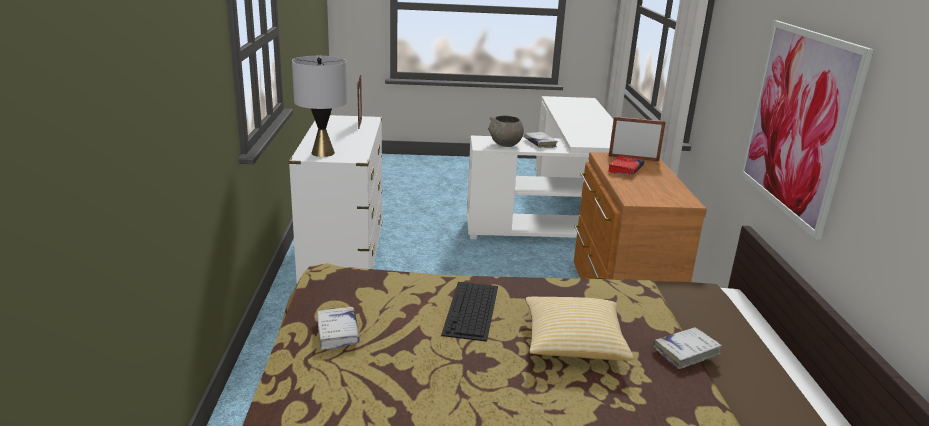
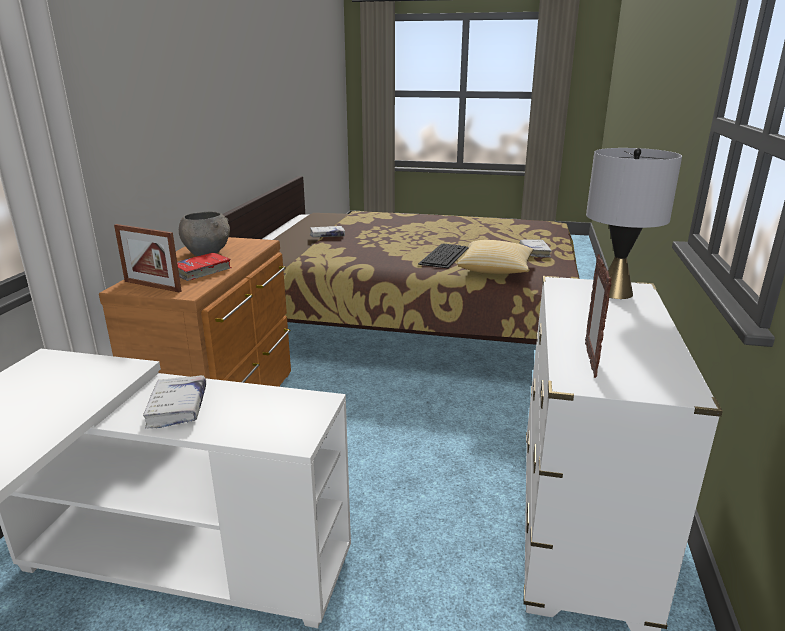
camera: 165 degrees left, 0 degrees up
(505, 144) = (260, 408): grey bowl -> grey bowl (207, 252)
(573, 343) = (389, 241): pillow -> pillow (495, 270)
(797, 122) = (193, 121): picture -> none

